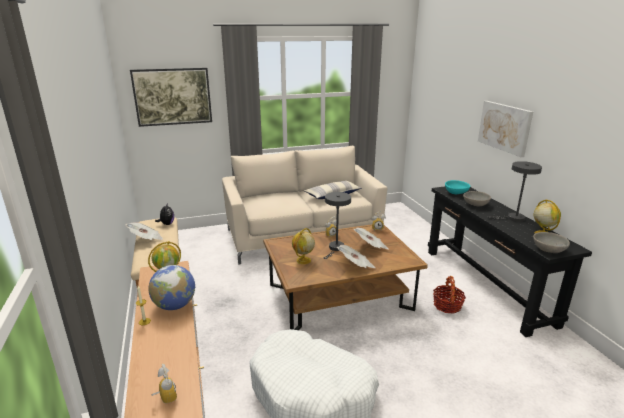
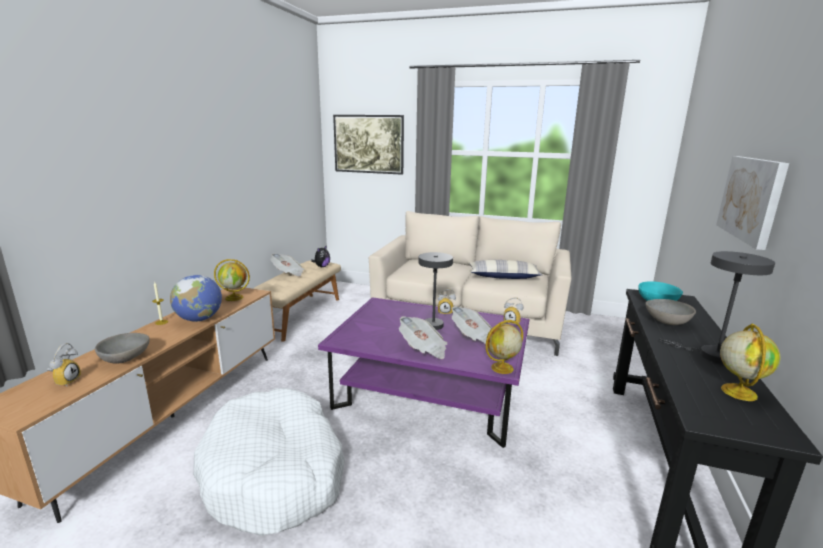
camera: 35 degrees right, 5 degrees down
(303, 260) = (377, 326): globe -> globe (501, 368)
(339, 297) = (429, 393): brown coffee table -> purple coffee table
(447, 306) = (560, 463): basket -> none
(549, 250) = (710, 417): grey bowl -> grey bowl (125, 359)

